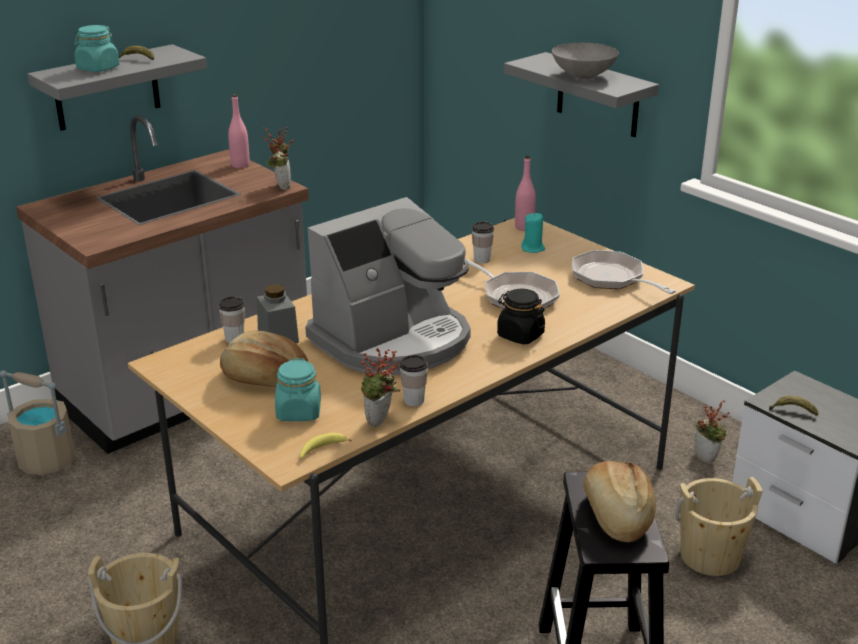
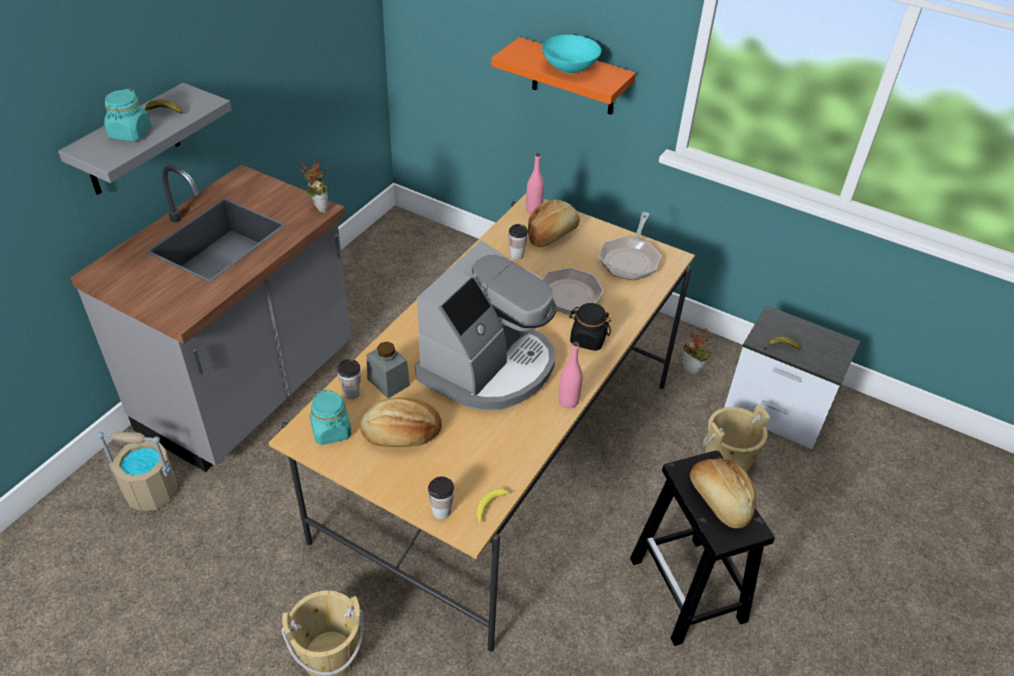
camera: 20 degrees left, 15 degrees up
(240, 165) = (265, 185): pink bottle -> pink bottle (568, 401)
(299, 412) = (450, 468): turquoise jar -> turquoise jar (331, 431)
(380, 423) = (523, 464): potted plant -> none
(414, 401) = (538, 433): cup -> cup (441, 511)
(533, 248) = (552, 234): turquoise candle -> bread
(582, 76) = (569, 69): grey bowl -> turquoise bowl
(598, 95) = (574, 77): grey shelf -> orange shelf
(612, 278) = (630, 259): frying pan -> frying pan turned 105 degrees counterclockwise

